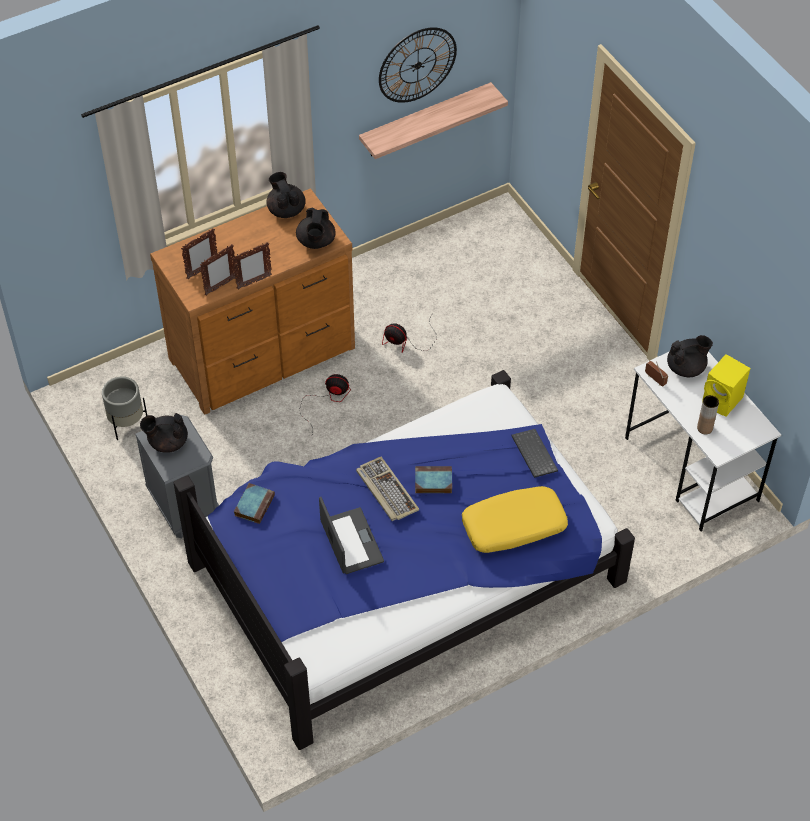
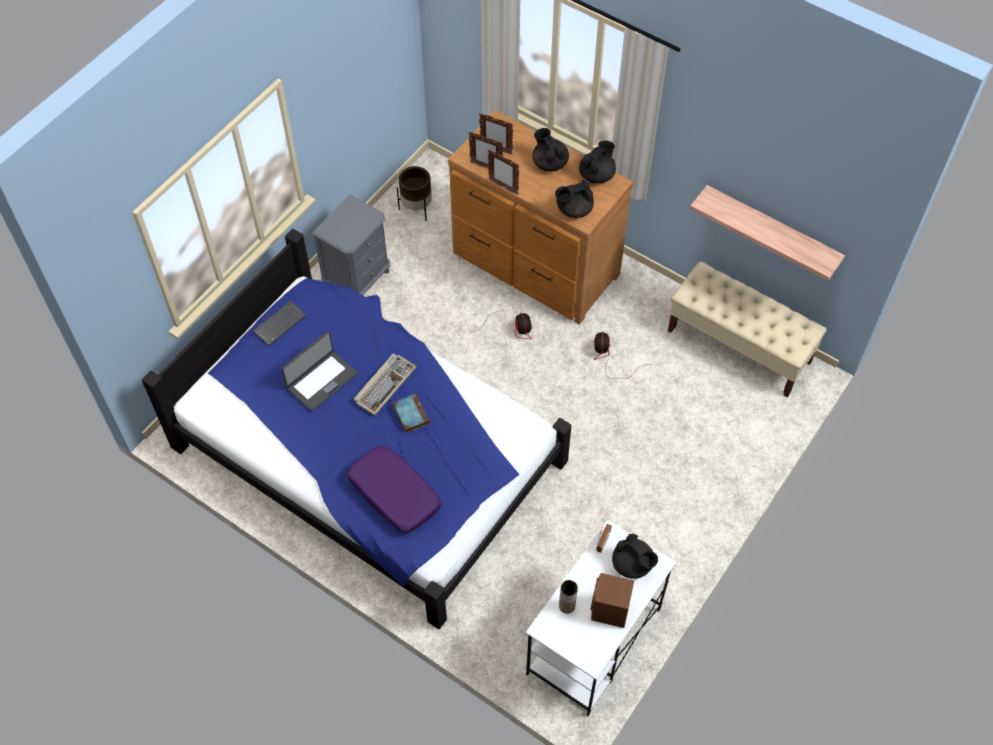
camera: 65 degrees right, 5 degrees up
(127, 424) = (417, 209): grey planter -> brown planter
(167, 442) = (351, 217): black teapot -> black teapot (549, 163)
(254, 504) = (329, 302): book -> none
(417, 65) = (777, 173): wall clock -> none
(449, 244) = (739, 346): none -> beige bench
(514, 527) = (394, 494): yellow pillow -> purple pillow
(533, 454) = (480, 479): keyboard -> keyboard (279, 323)
(723, 401) = (609, 611): yellow speaker -> brown speaker

